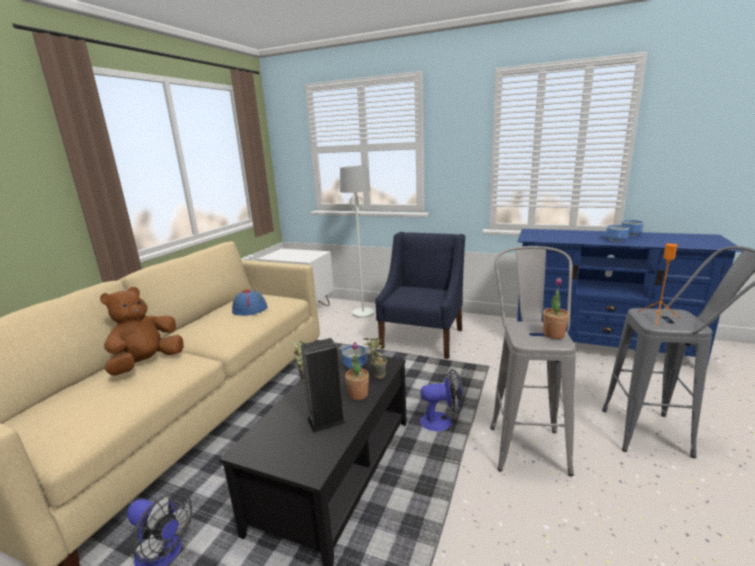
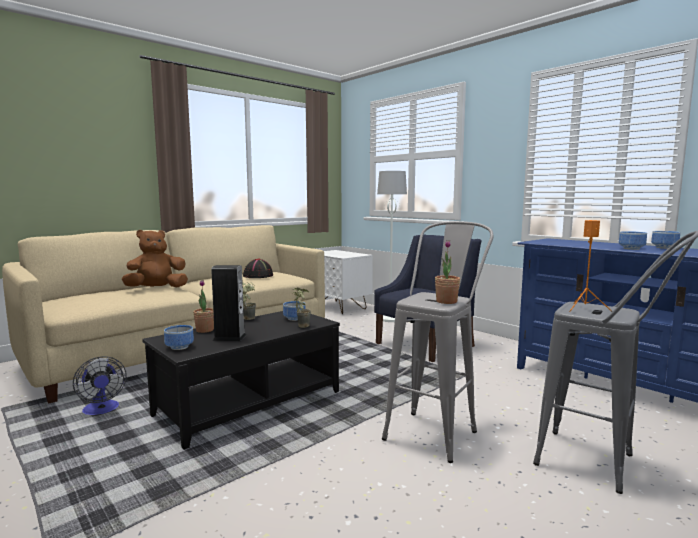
camera: 25 degrees right, 10 degrees down
(250, 309) = (258, 276): blue hat -> black hat
(288, 460) = (178, 347): none -> bowl
(358, 394) = (272, 331): potted plant -> potted plant (205, 330)
(442, 421) = (372, 398): fan -> none

